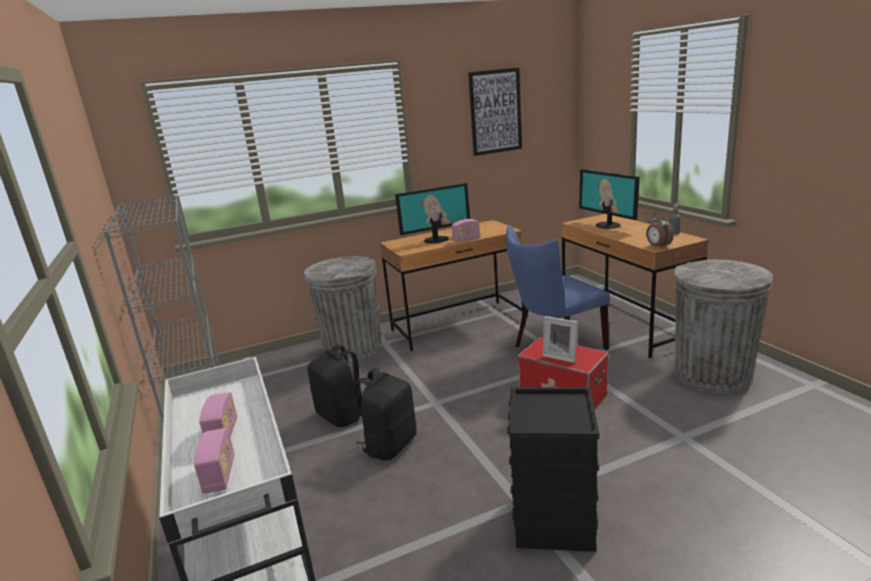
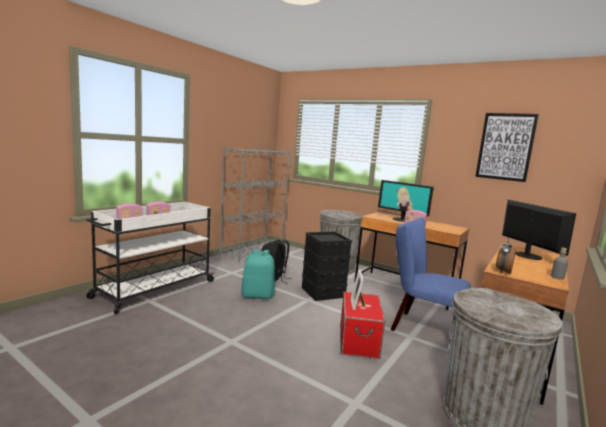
camera: 55 degrees right, 10 degrees down
(389, 445) = (258, 295): black backpack -> turquoise backpack
(552, 521) = (220, 355): black storage box -> black storage box (322, 292)
(608, 225) = (527, 256): monitor -> monitor turned 135 degrees clockwise

